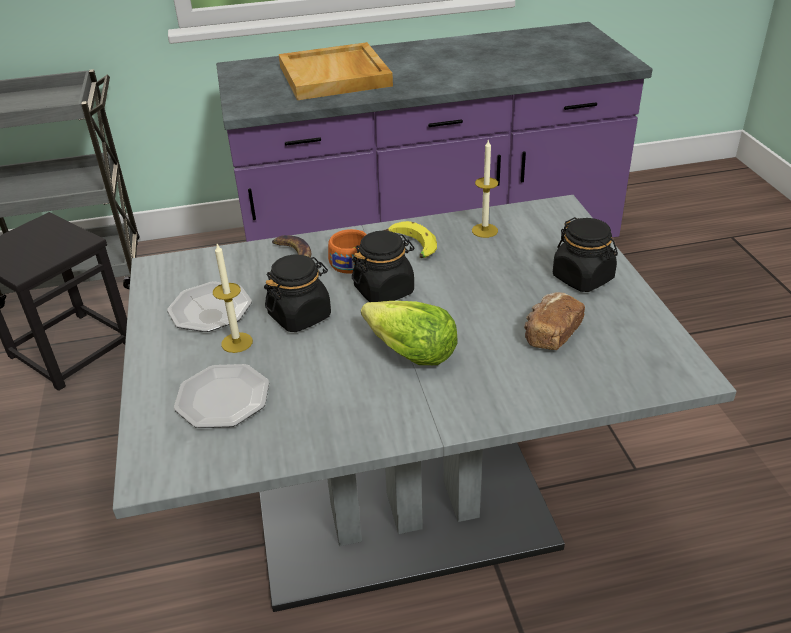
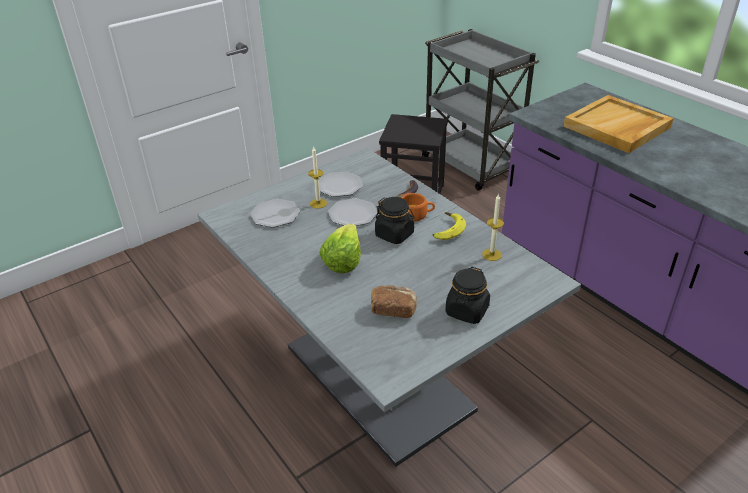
camera: 65 degrees right, 0 degrees up
(300, 316) = (352, 214): black jar -> plate

